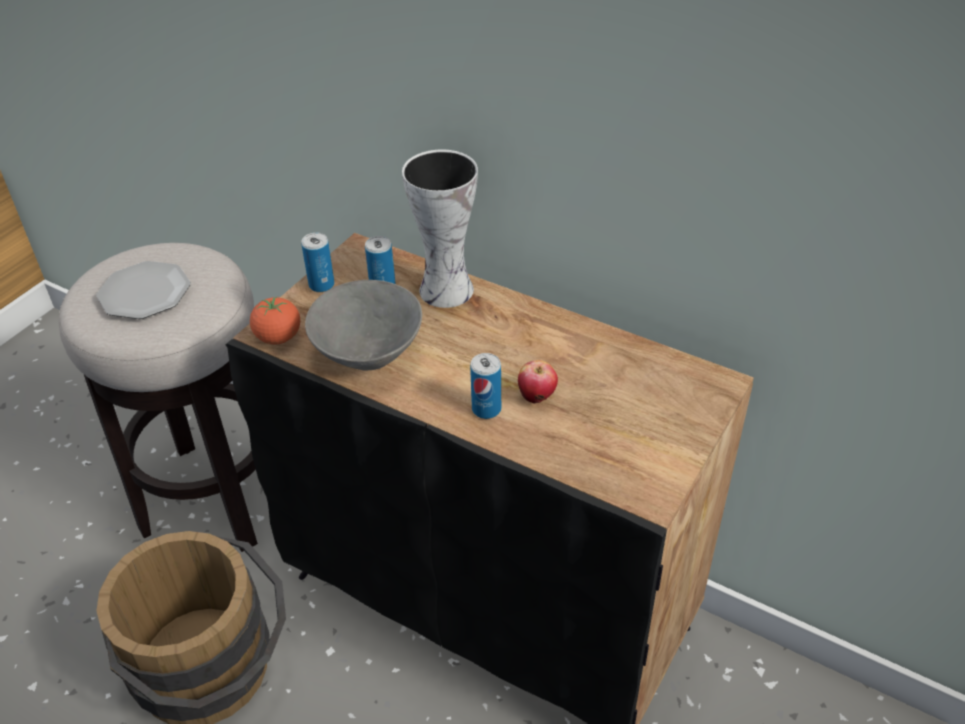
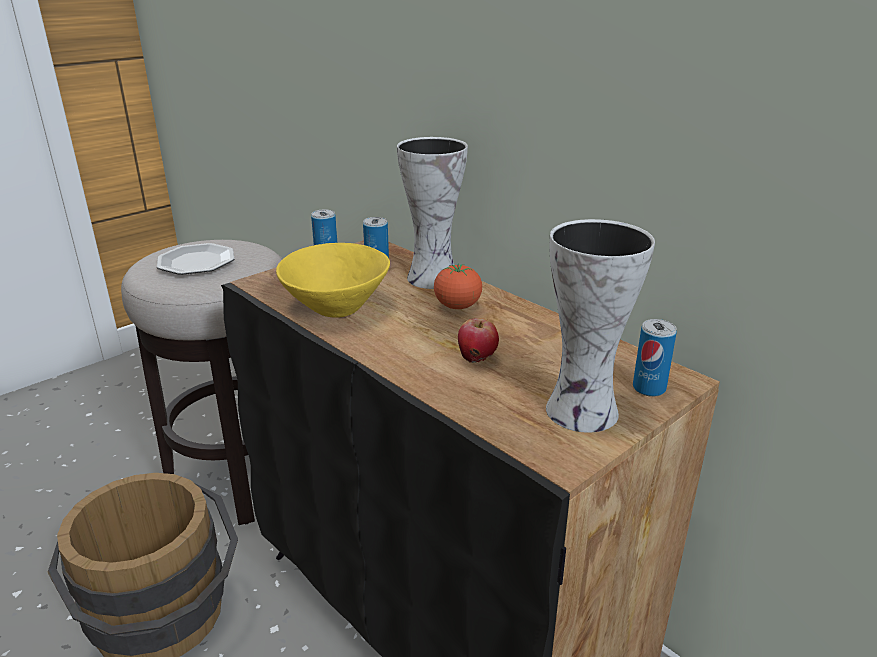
camera: 15 degrees right, 15 degrees down
(278, 337) = (267, 286): tomato -> tomato (457, 306)
(368, 355) = (335, 308): grey bowl -> yellow bowl
(486, 409) = (422, 360): can -> can (649, 388)
(647, 441) = (579, 412): none -> vase

